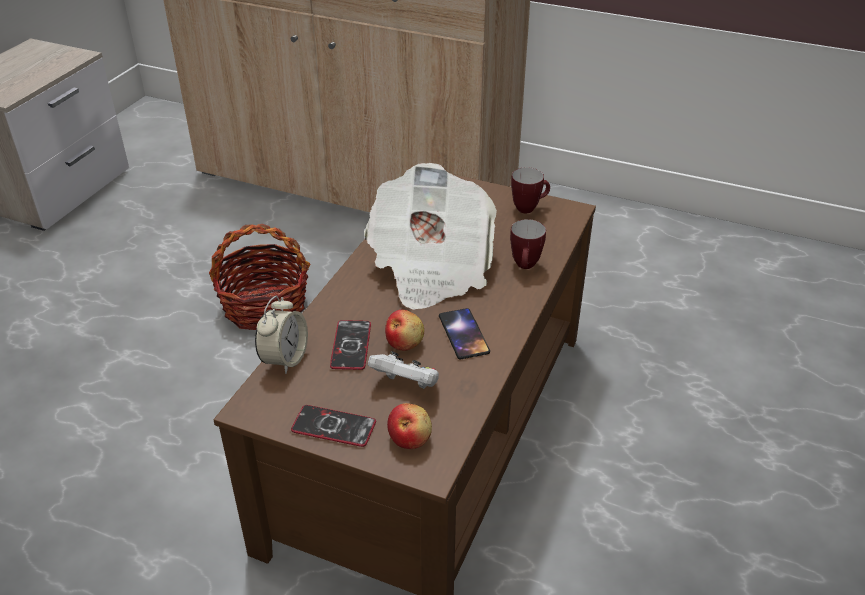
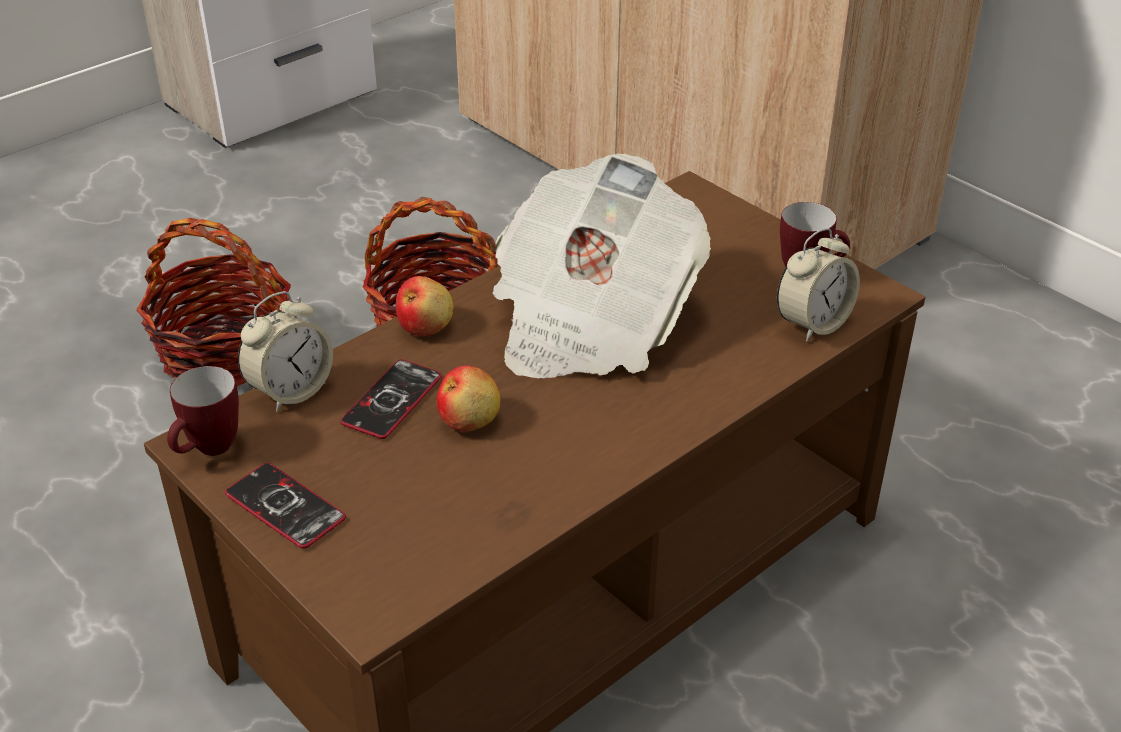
camera: 25 degrees right, 0 degrees up
(132, 361) = (225, 351): none -> basket
(406, 384) = (428, 481): white game controller -> none
(410, 438) = (375, 559): apple -> apple (425, 326)
(464, 334) = (565, 434): phone -> none
(525, 267) = (735, 361): mug -> mug (209, 451)
(551, 235) = (813, 324): none -> alarm clock

